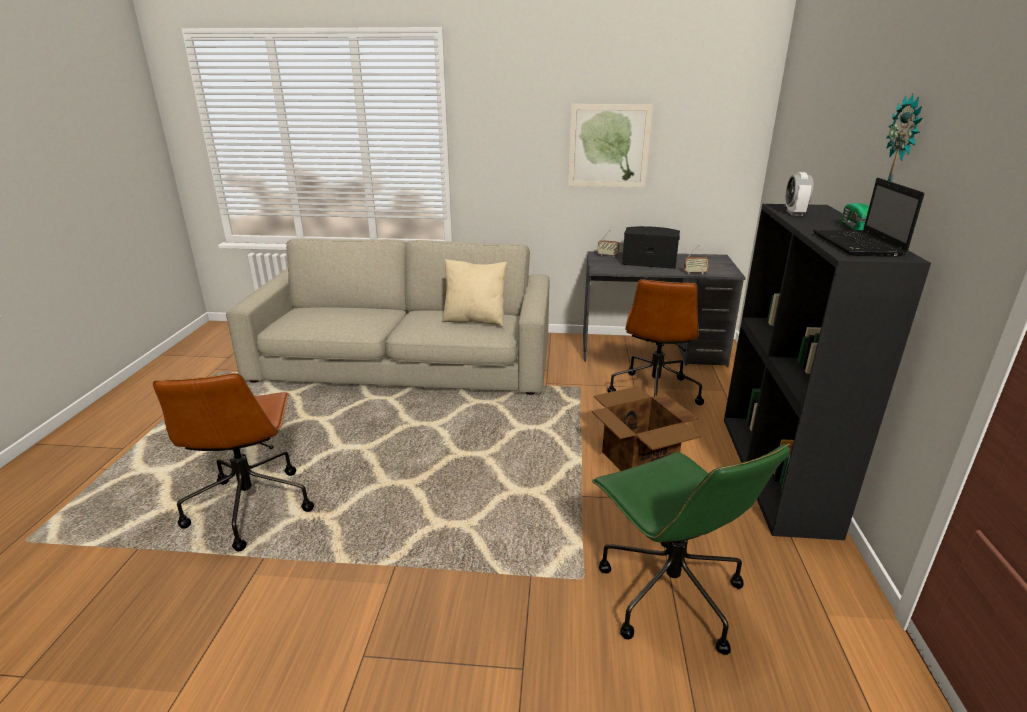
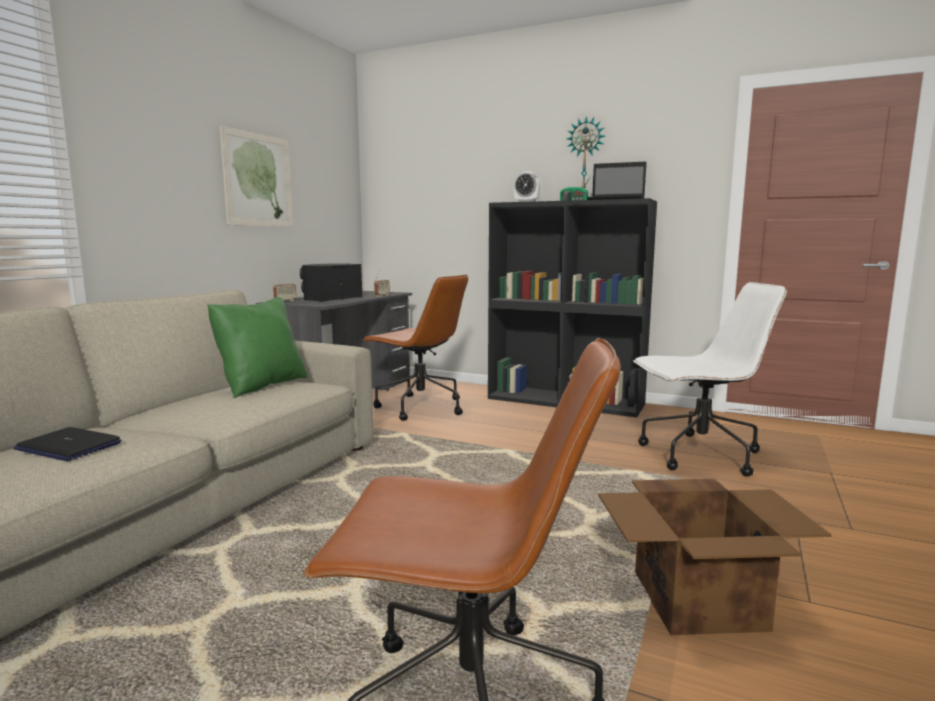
camera: 70 degrees left, 15 degrees down
(342, 317) = (68, 446): none -> laptop
(475, 320) = (261, 385): beige pillow -> green pillow
(639, 460) = (523, 431): cardboard box -> cardboard box (700, 601)
(668, 594) = (698, 455): green office chair -> white office chair

